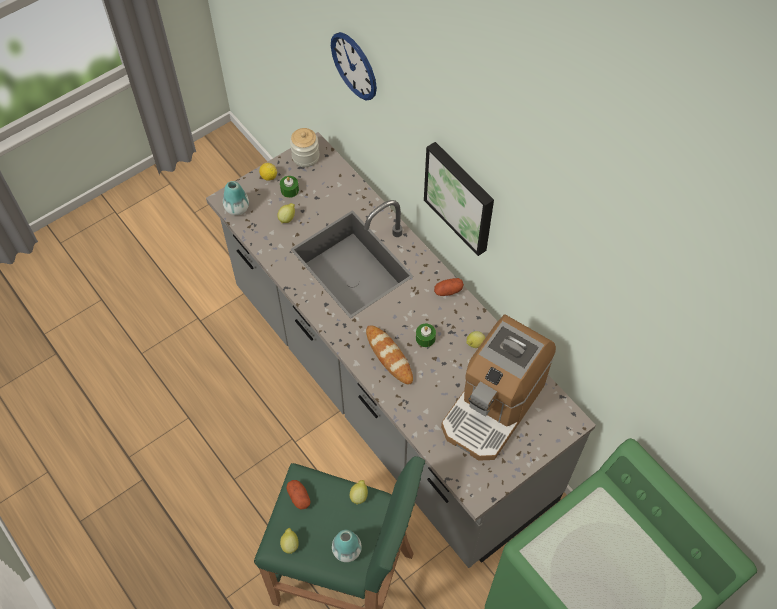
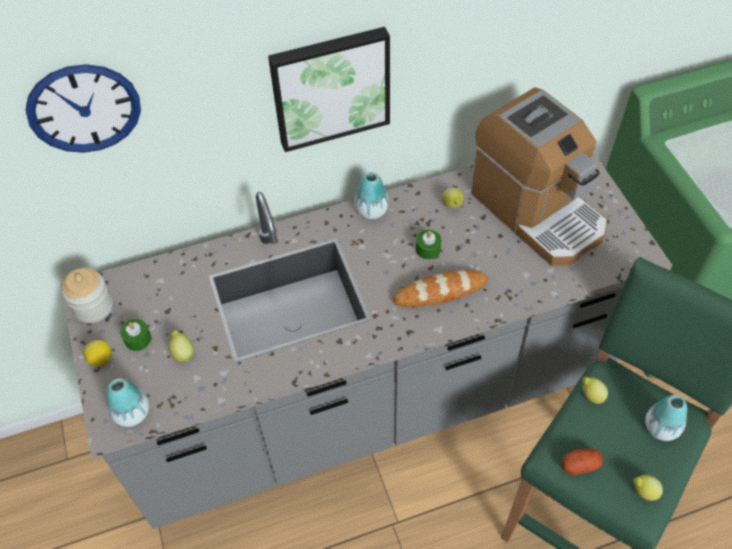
camera: 70 degrees left, 5 degrees down
(448, 291) = (371, 210): potato -> vase

